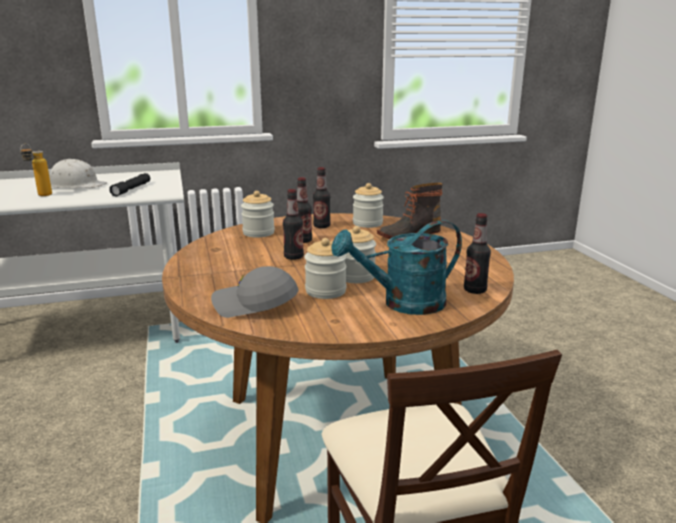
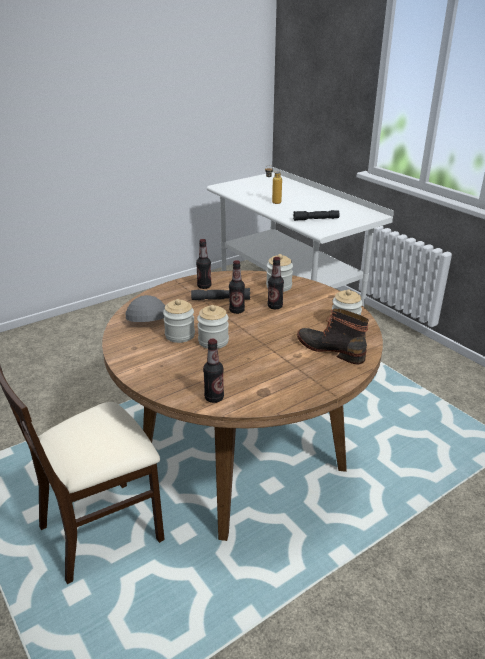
camera: 70 degrees right, 10 degrees up
(76, 185) = (307, 202): white hard hat -> none
(256, 260) = (220, 299): none -> grey flashlight
(321, 226) = (317, 306): bottle -> bottle (204, 286)
(403, 304) = (172, 369): turquoise watering can -> none

